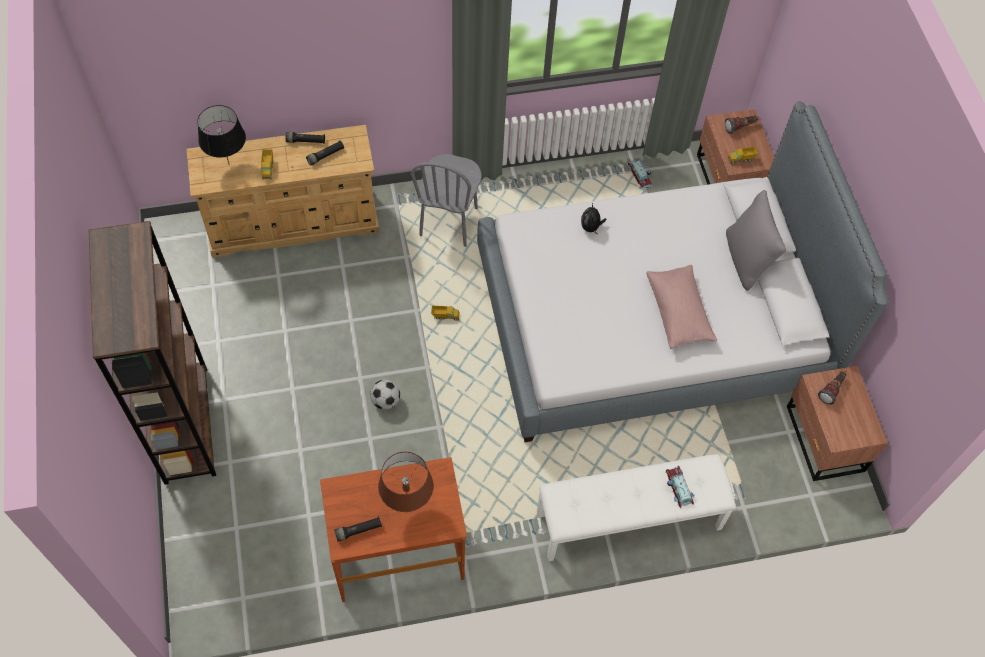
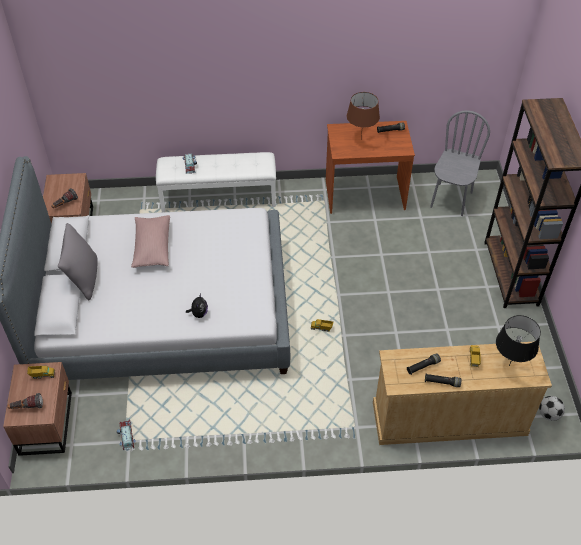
camera: 170 degrees left, 10 degrees down
(385, 401) = (370, 275): football -> football (549, 414)
(449, 222) = (310, 406): grey chair -> grey chair (451, 199)

